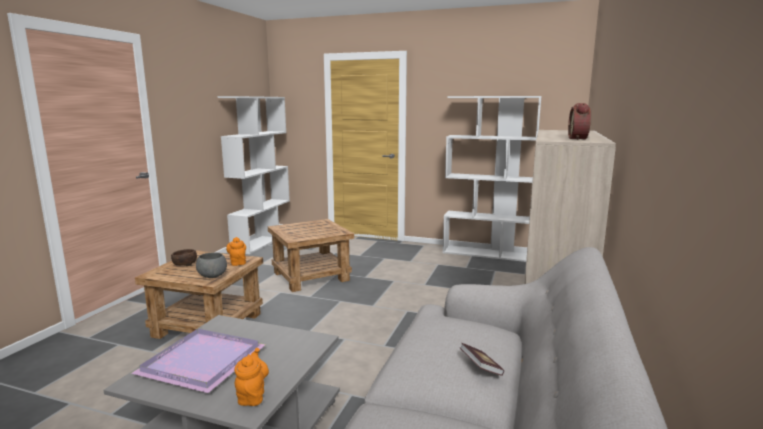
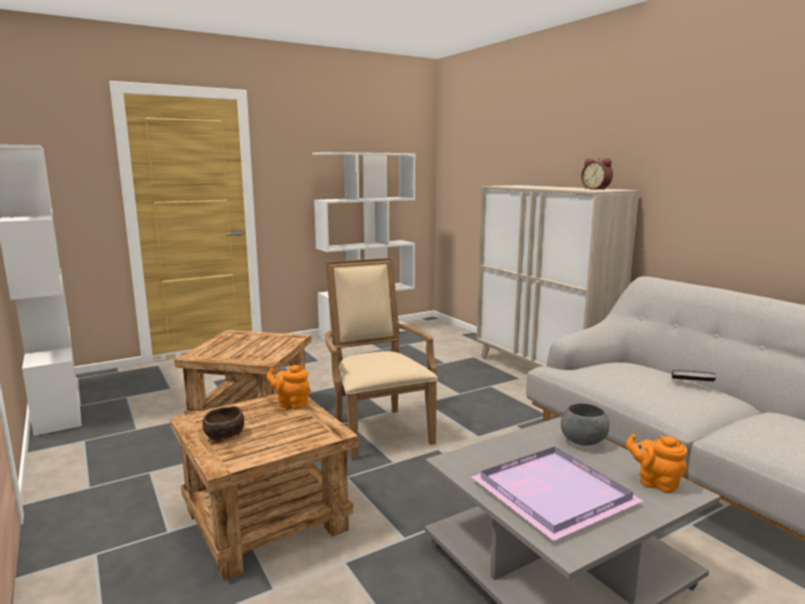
camera: 50 degrees left, 0 degrees up
(212, 277) = (317, 428): grey bowl -> grey bowl (583, 442)
(343, 312) = (377, 429): none -> beige armchair

